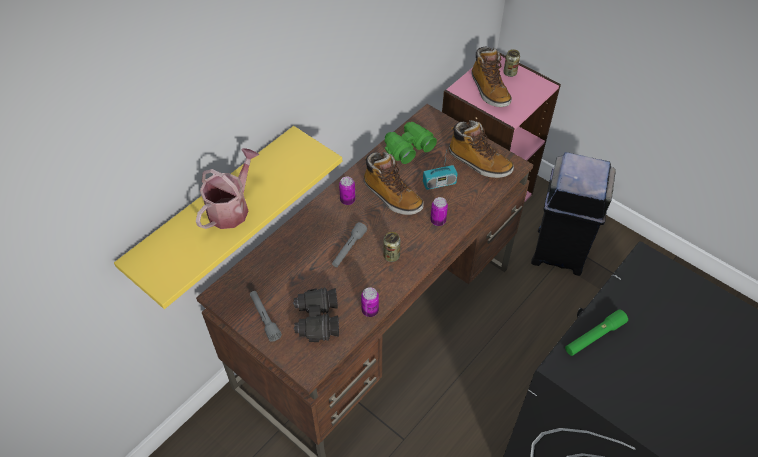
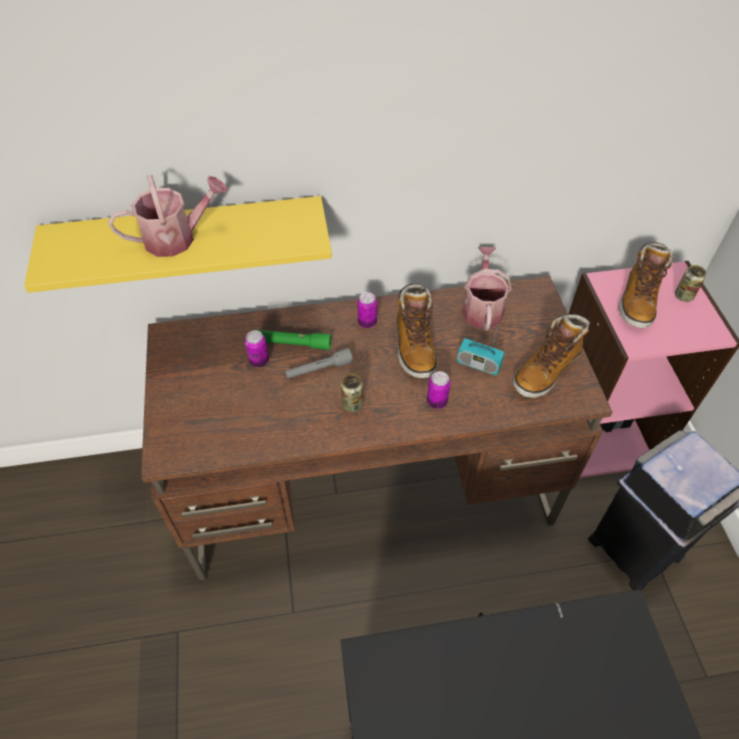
camera: 40 degrees right, 0 degrees up
(264, 318) = (179, 381): grey flashlight -> none
(317, 320) = (219, 416): black binoculars -> none
(370, 310) = (275, 444): can -> can (259, 361)
(408, 147) = (482, 308): green binoculars -> watering can
(479, 163) = (546, 370): boot -> boot turned 60 degrees clockwise
(594, 336) = (451, 659): green flashlight -> green flashlight (293, 343)

